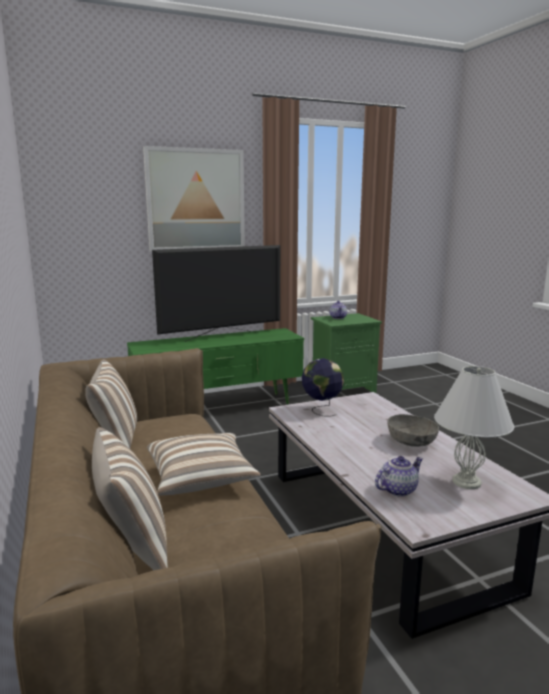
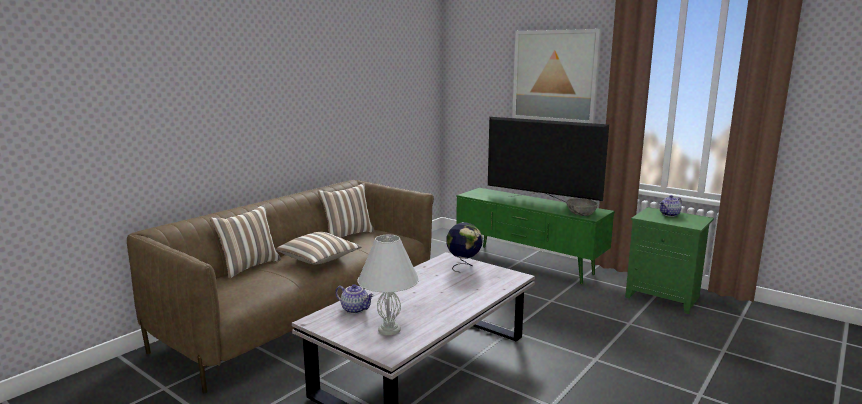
camera: 60 degrees right, 0 degrees up
(411, 442) = (441, 303): grey bowl -> grey bowl (581, 214)

